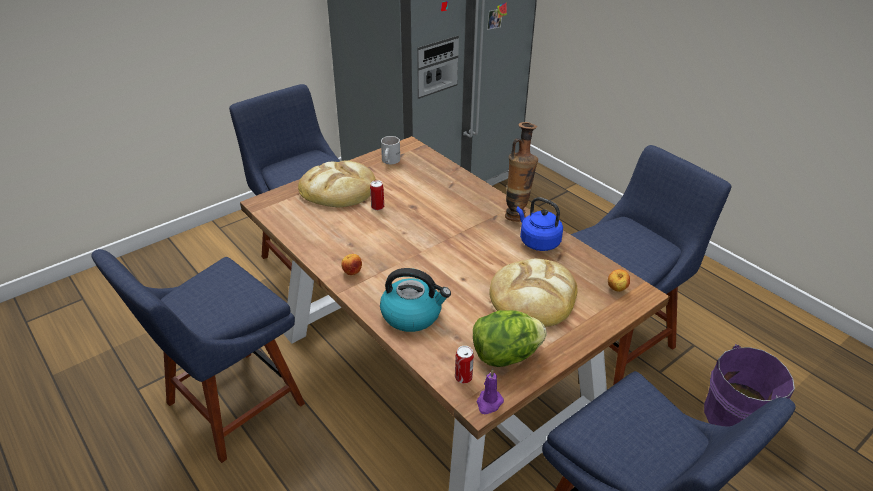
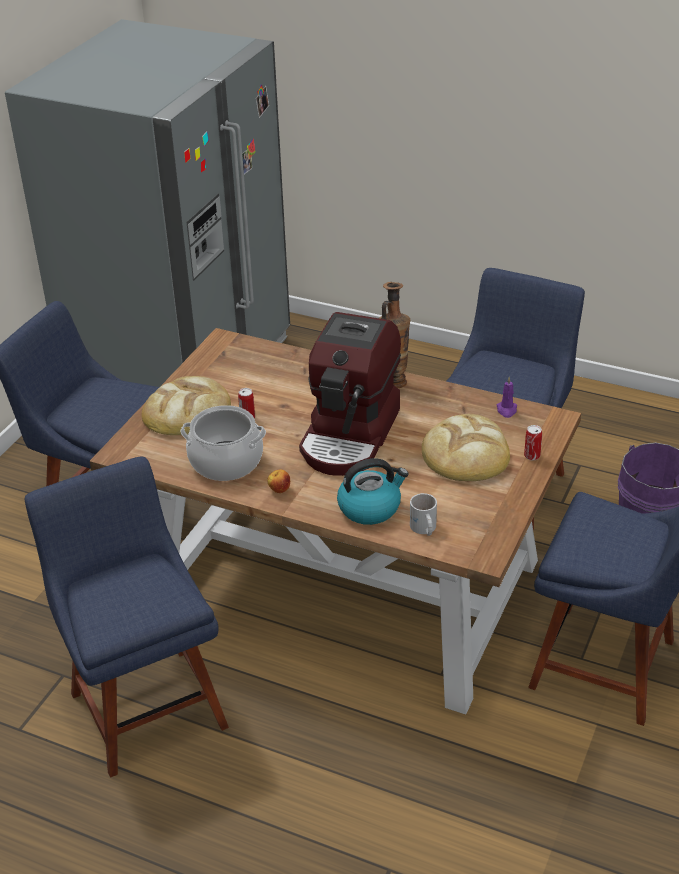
camera: 25 degrees left, 0 degrees up
(229, 407) = (145, 704): blue chair -> blue chair turned 135 degrees clockwise
(333, 235) = (226, 461): none -> cooking pot
(389, 161) = (216, 364): white mug -> white mug (423, 529)
(446, 247) = (351, 435): none -> coffee machine
(463, 377) = (457, 542): can -> can (532, 456)
(489, 403) = (493, 554): purple candle -> purple candle (506, 410)
(505, 355) = (479, 512): lettuce -> none
(537, 241) = (433, 401): blue kettle -> none
(616, 289) = (533, 422): apple -> none

